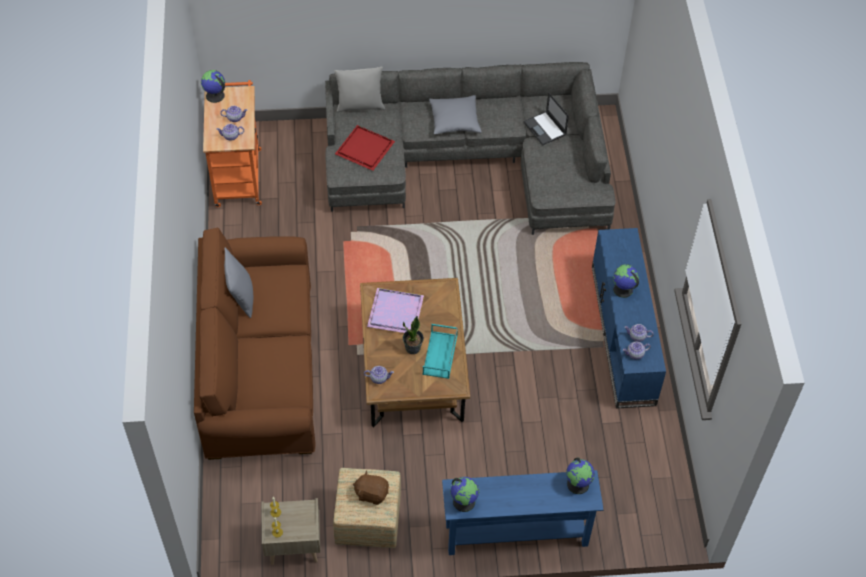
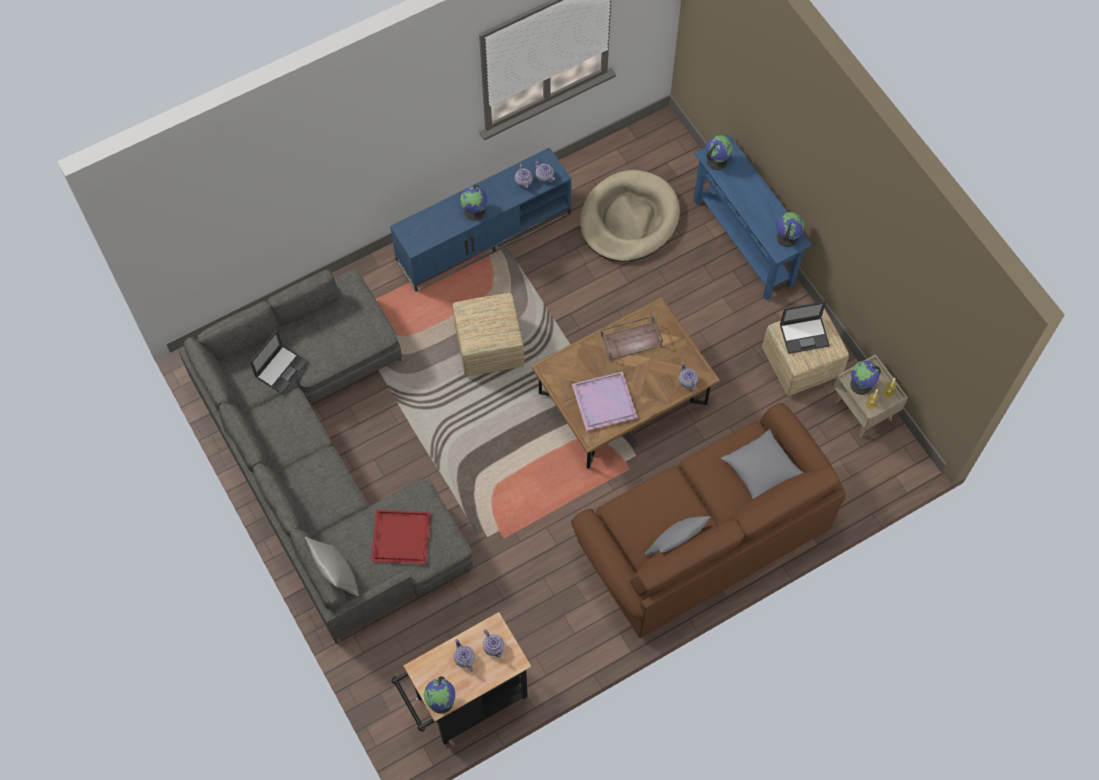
camera: 115 degrees left, 10 degrees up
(237, 173) = (466, 702): orange cart -> black cart
(297, 514) = (861, 385): none -> globe
(371, 493) = (805, 335): brown plush toy -> laptop
(413, 348) = (636, 367): potted plant -> none
(440, 355) = (631, 340): turquoise tray -> brown tray
(454, 121) = (313, 464): grey pillow -> grey pillow (761, 470)
(514, 296) = (488, 346): none -> ottoman
(587, 451) = (629, 219): none -> beige dog bed

